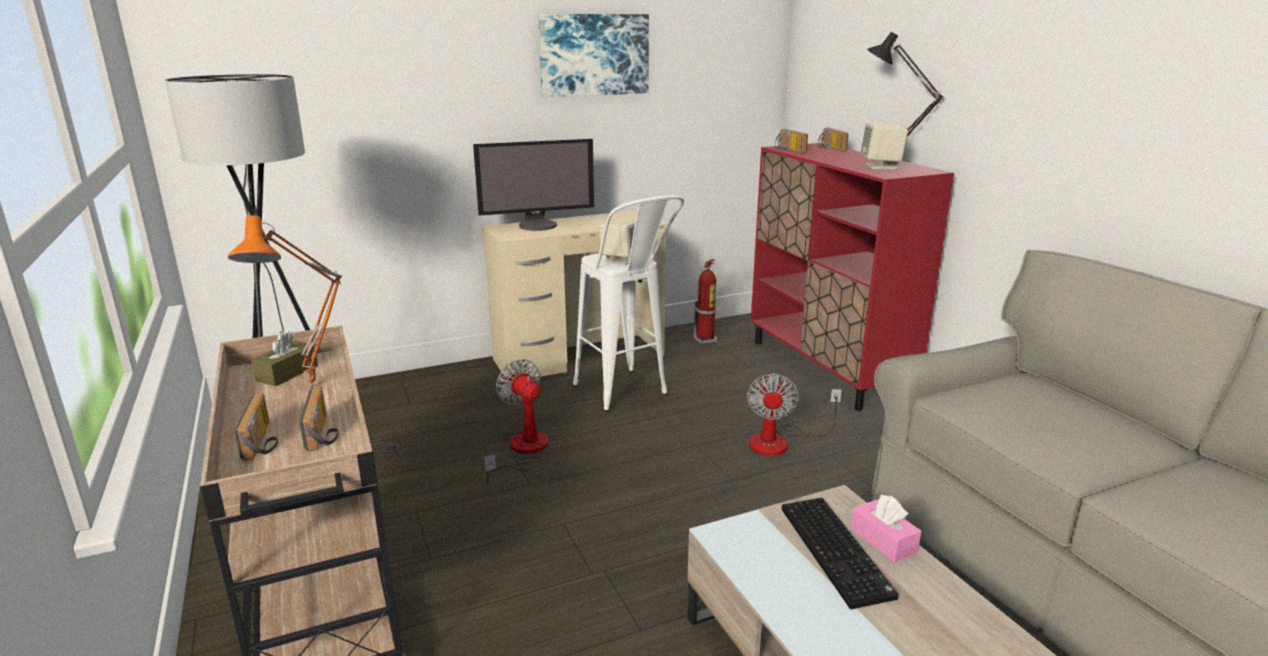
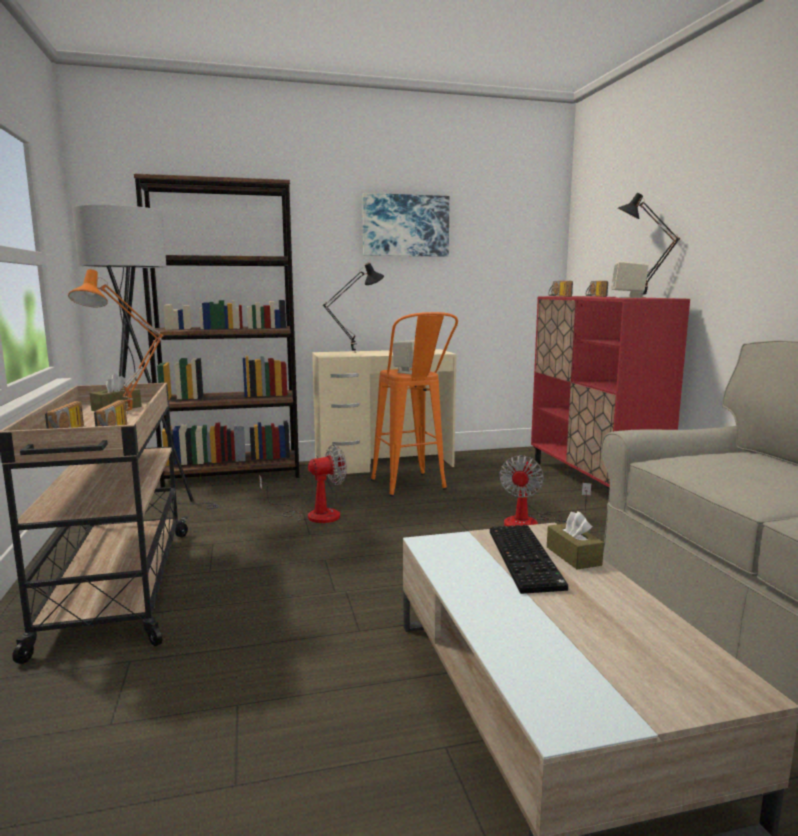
camera: 10 degrees right, 10 degrees down
(394, 389) = (232, 474): none -> brown bookcase
(522, 451) = (313, 515): fan -> fan turned 90 degrees clockwise
(538, 225) = (354, 352): monitor -> black table lamp
(627, 396) = (412, 488): white stool -> orange stool
(705, 340) = (493, 459): fire extinguisher -> none
(883, 540) = (573, 556): pink tissue box -> brown tissue box

